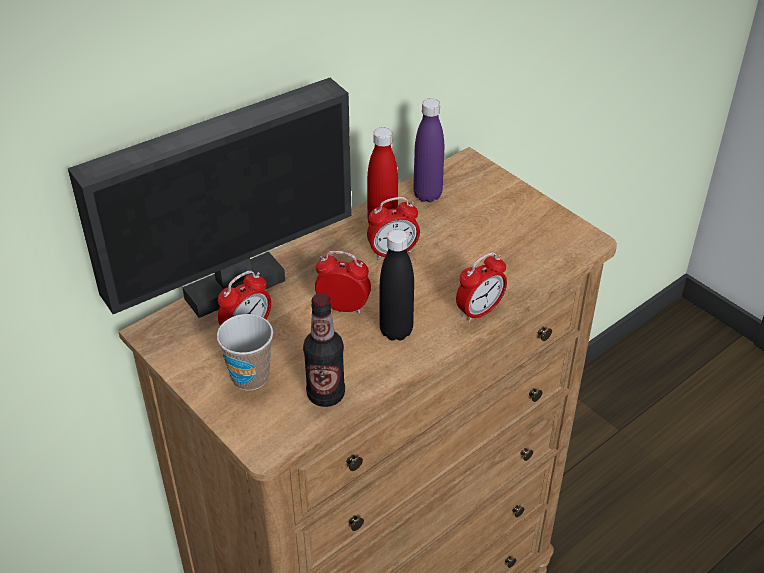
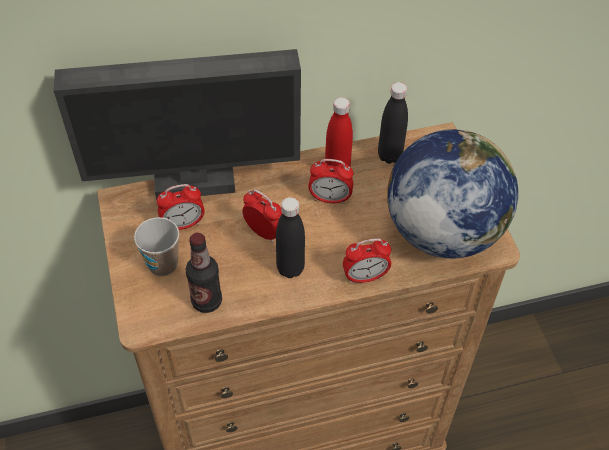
camera: 25 degrees right, 10 degrees up
(427, 195) = (389, 156): purple bottle -> black bottle
(527, 244) = (441, 231): none -> globe

